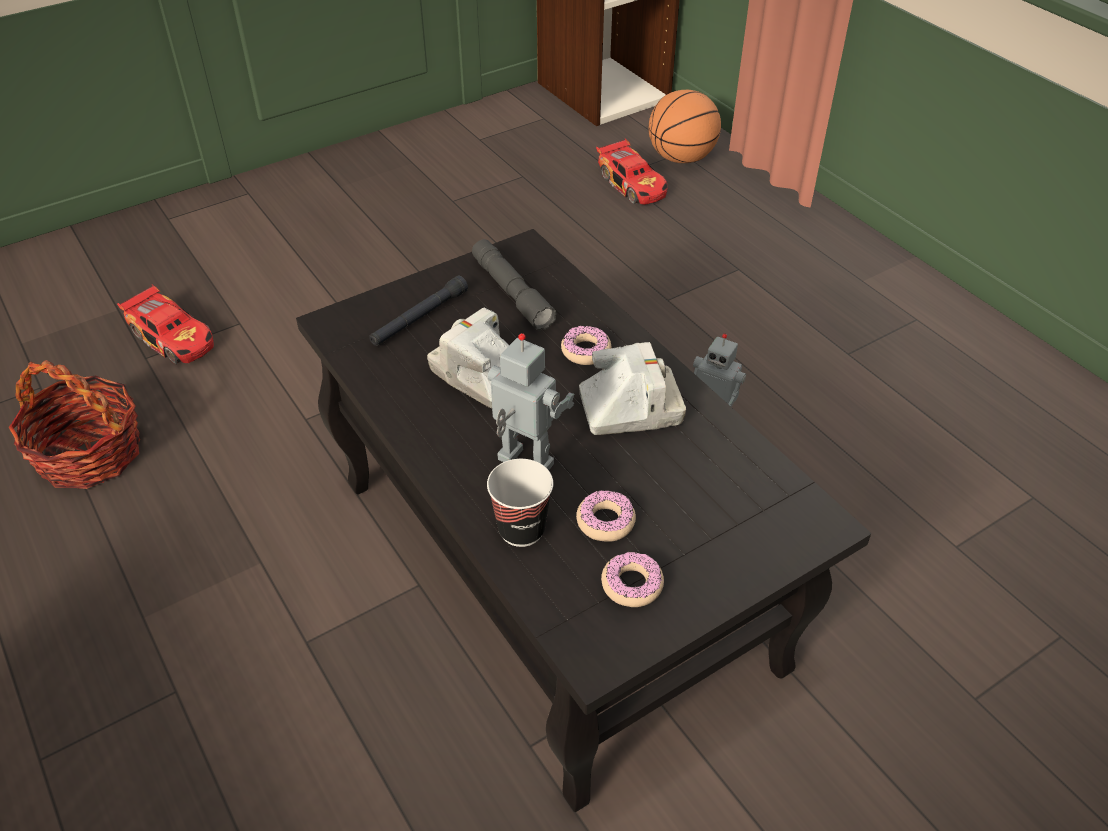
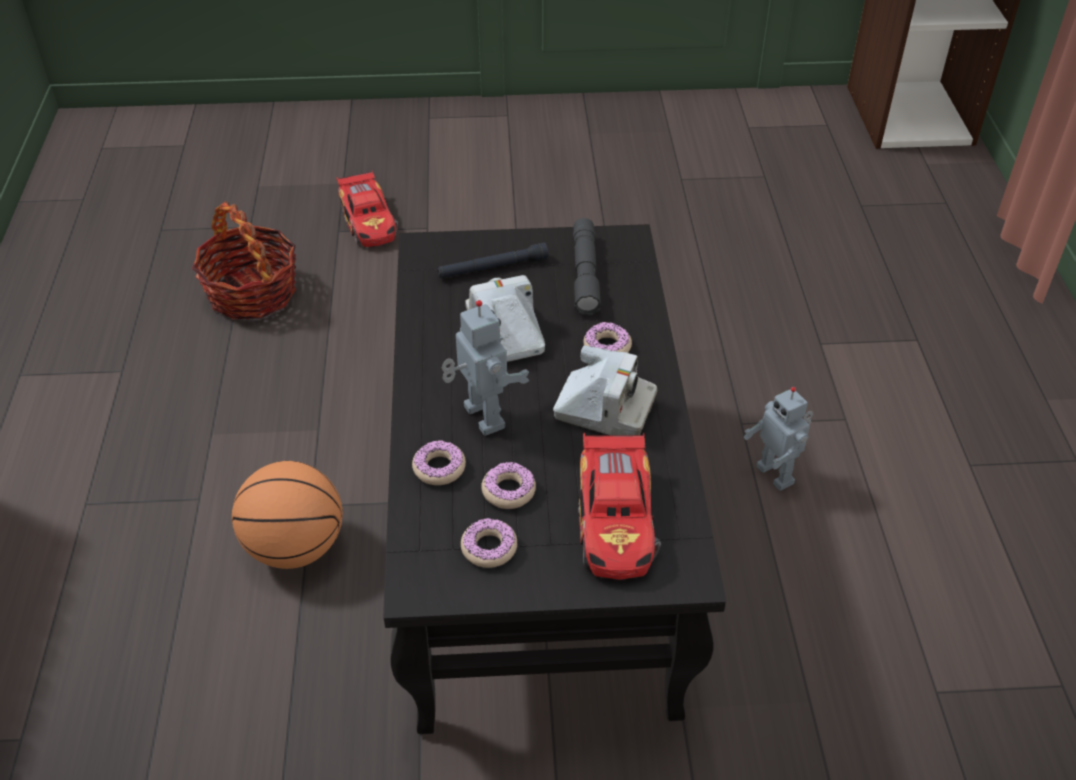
camera: 30 degrees right, 0 degrees up
(521, 529) = (439, 468): cup -> donut
(633, 184) = (870, 219): toy car -> toy car (617, 521)
(681, 158) = (941, 208): basketball -> basketball (295, 547)

